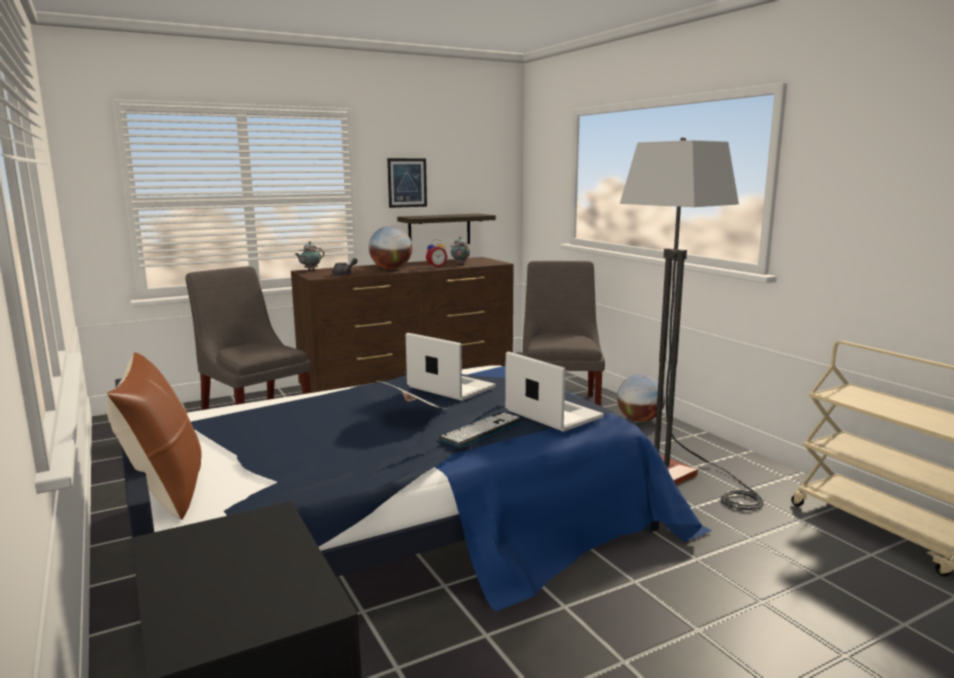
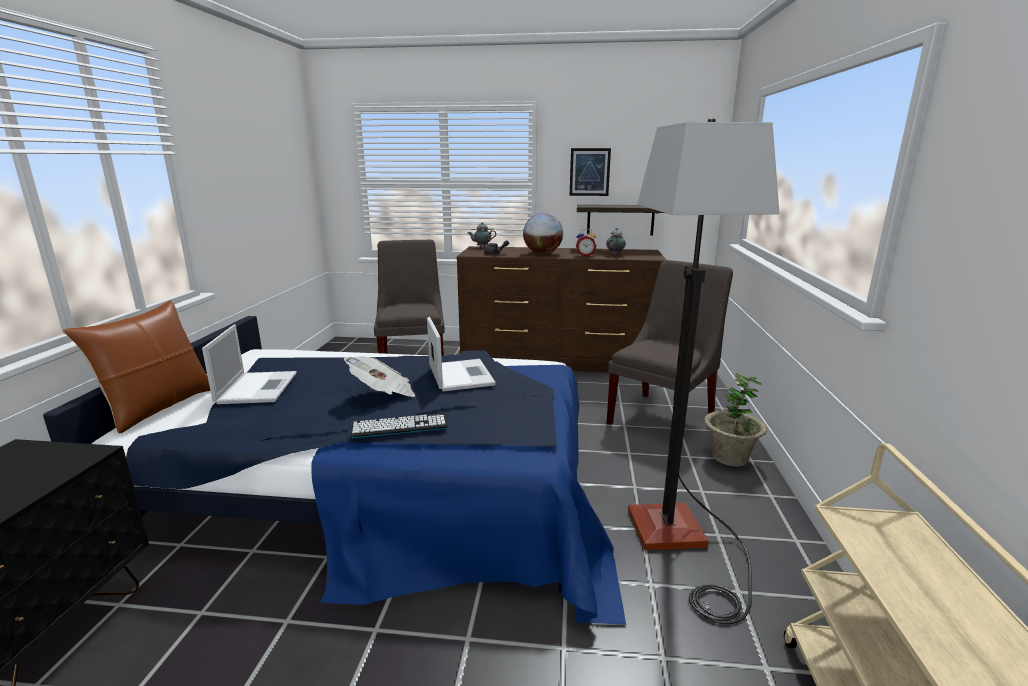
camera: 35 degrees right, 5 degrees up
(552, 413) = (492, 429): laptop -> laptop (257, 387)
(639, 420) = (730, 457): globe -> potted plant

